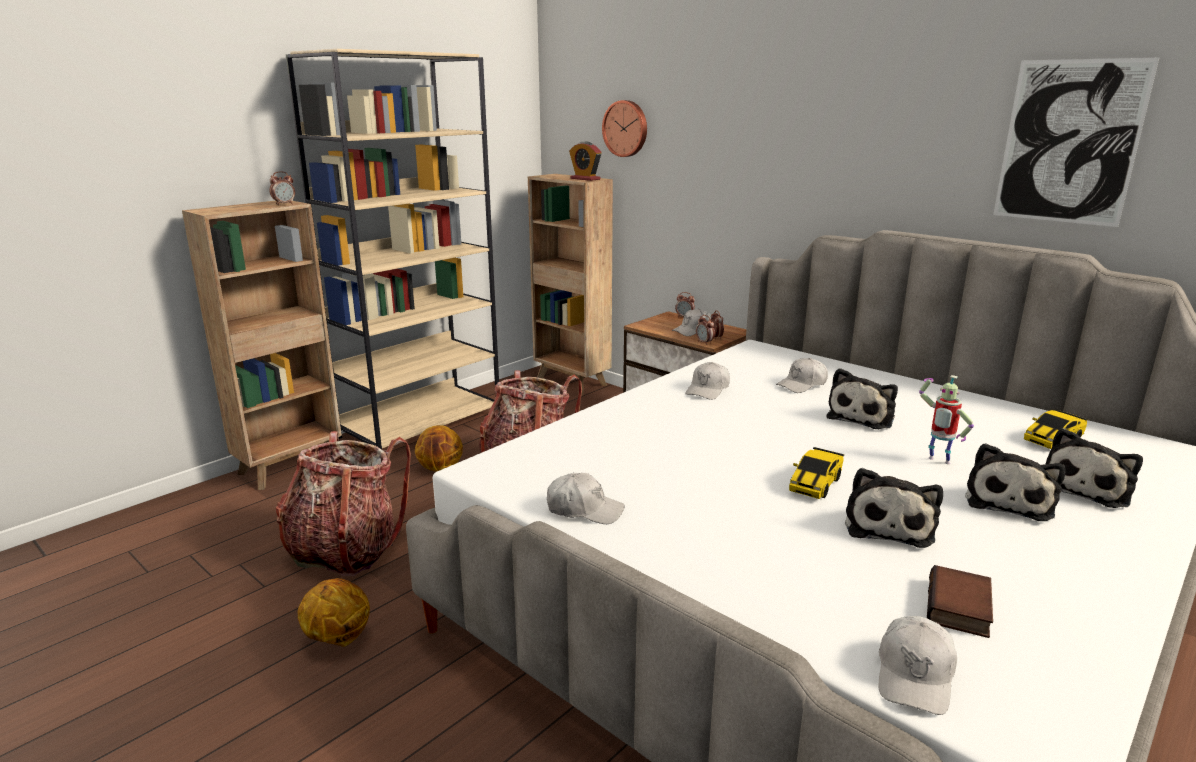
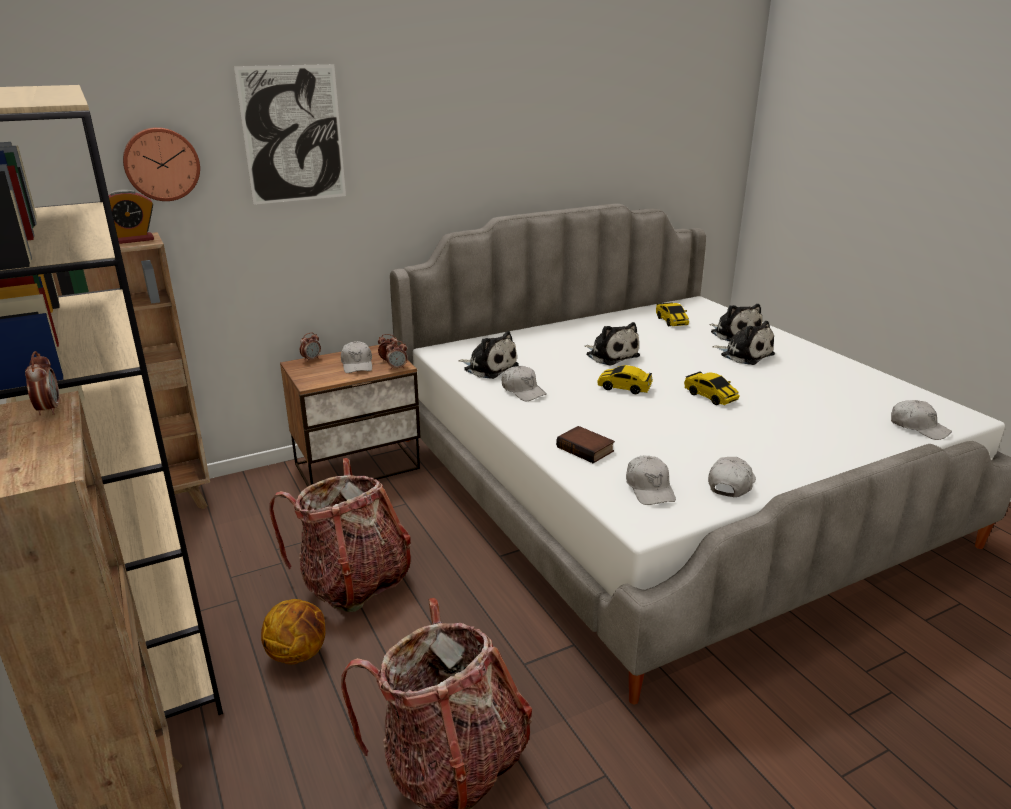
camera: 70 degrees left, 5 degrees up
(337, 638) = (626, 780): basketball -> none
(776, 433) = (624, 388): none -> toy car
(802, 384) = (538, 357): white cap -> white cap (649, 488)
(888, 525) = (769, 391): plush toy -> plush toy (488, 367)
(937, 461) = (689, 356): toy robot -> none
(960, 609) = (858, 400): book -> book (586, 449)
(1069, 142) = (591, 130): picture -> picture (293, 135)

